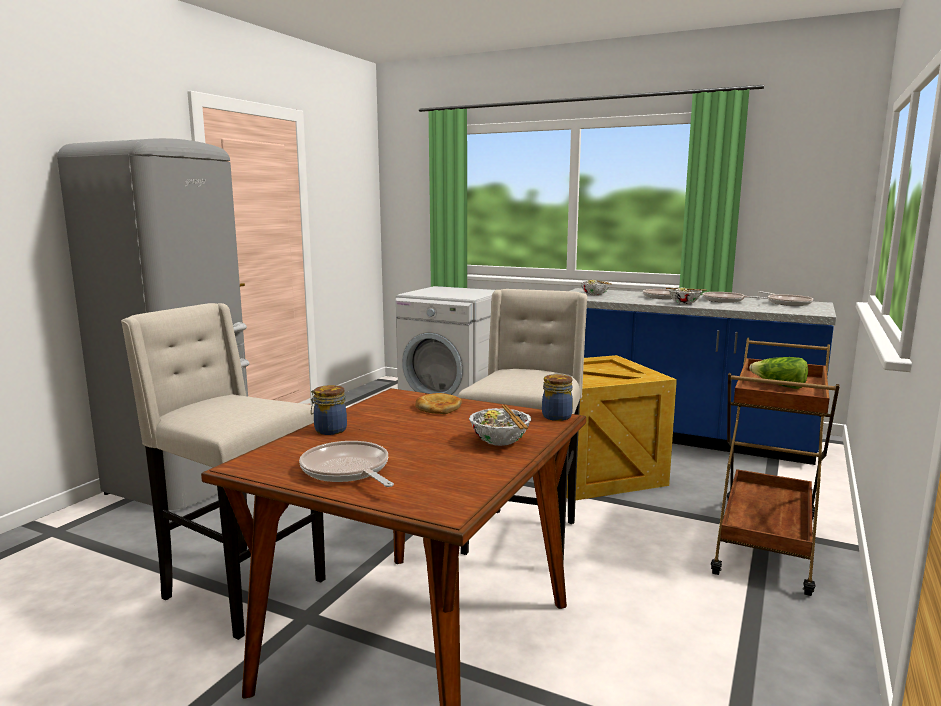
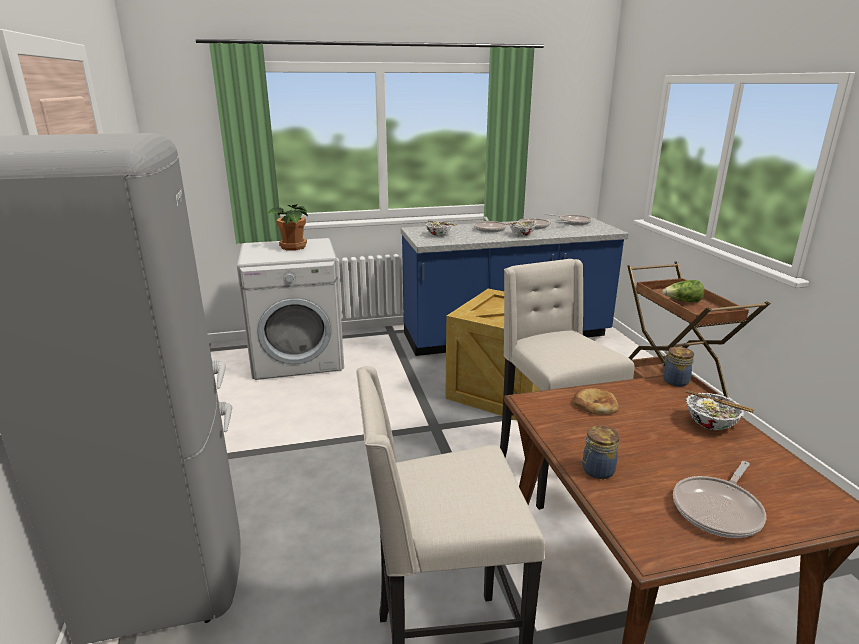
camera: 40 degrees left, 10 degrees up
(347, 471) = (718, 509): frying pan -> frying pan turned 60 degrees counterclockwise
(460, 291) = (293, 247): none -> potted plant

